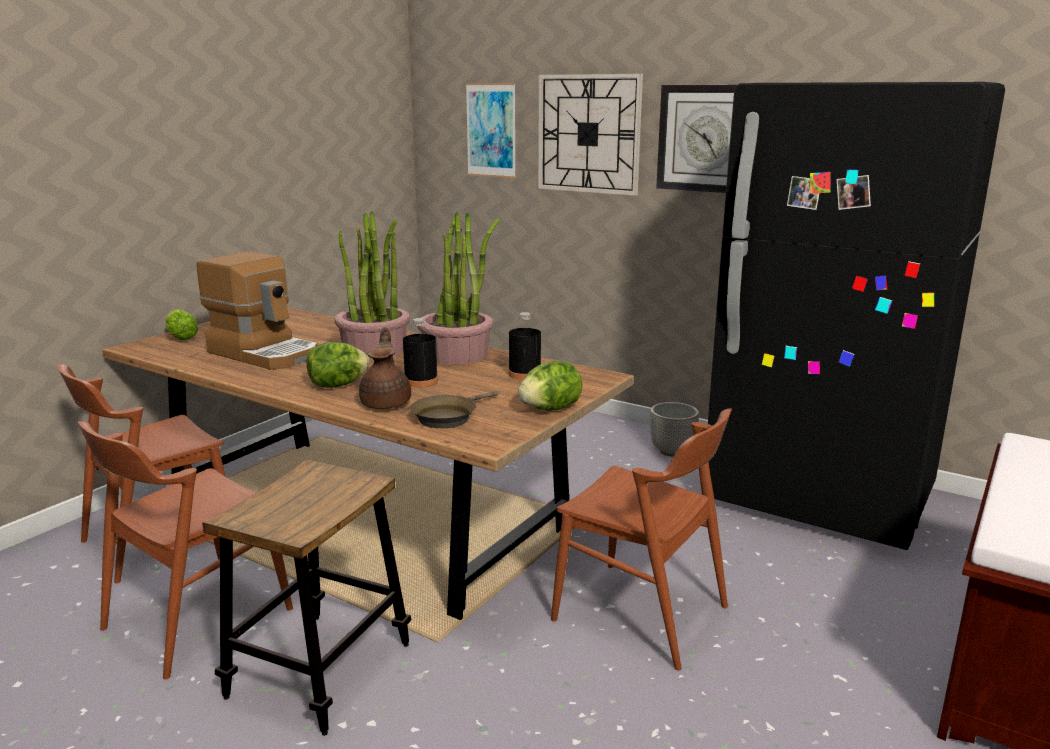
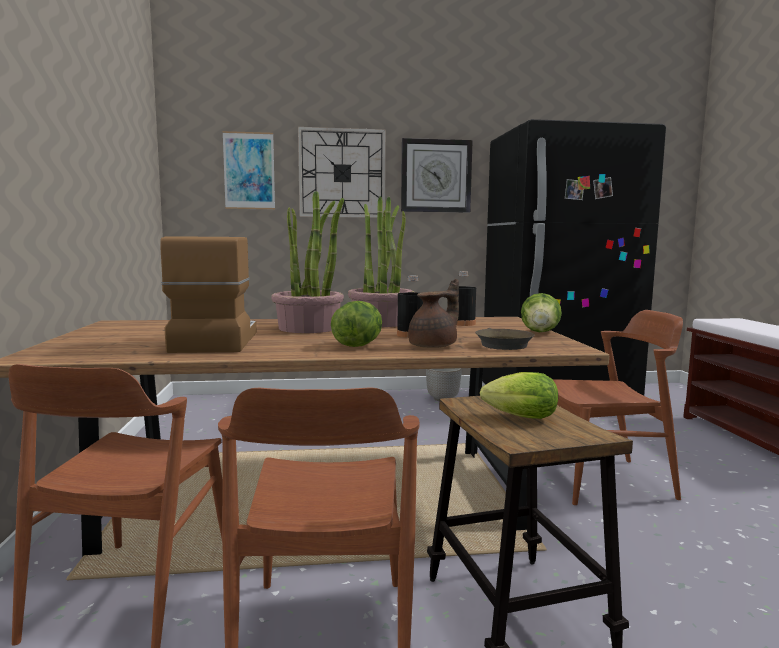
camera: 40 degrees left, 10 degrees down
(180, 337) = (69, 346): lettuce -> lettuce (517, 417)
(265, 353) = (214, 341): coffee machine -> coffee machine turned 90 degrees counterclockwise
(387, 403) = (434, 346): brown teapot -> brown teapot turned 90 degrees clockwise

